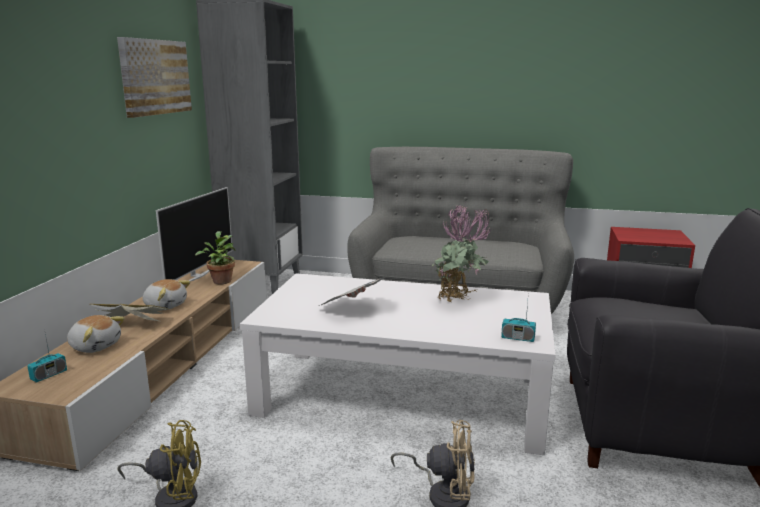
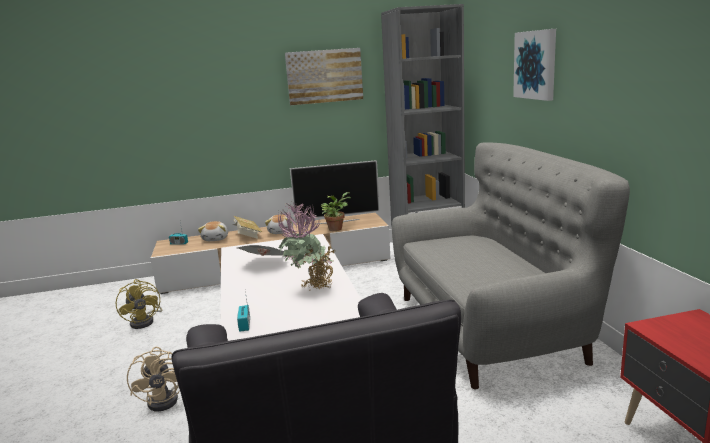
camera: 65 degrees right, 0 degrees up
(414, 73) = (536, 65): none -> picture

